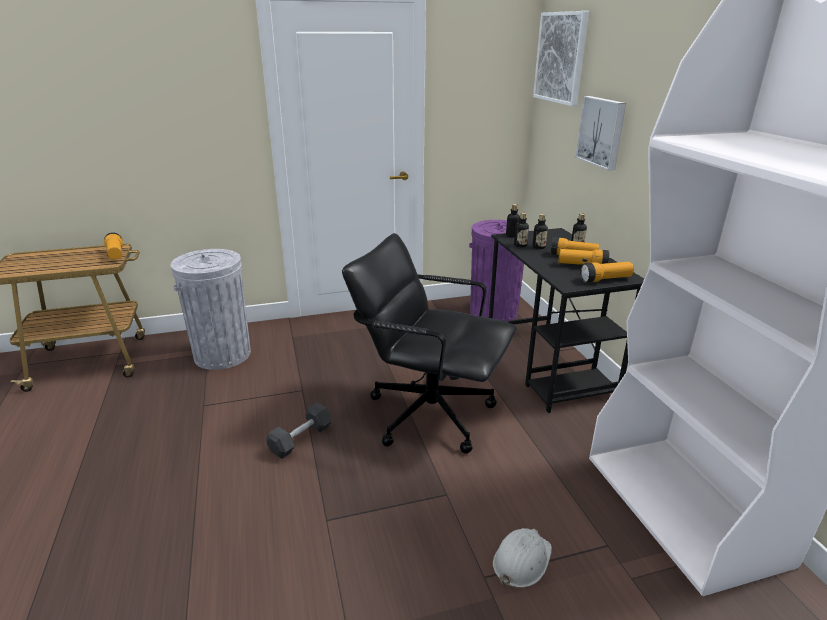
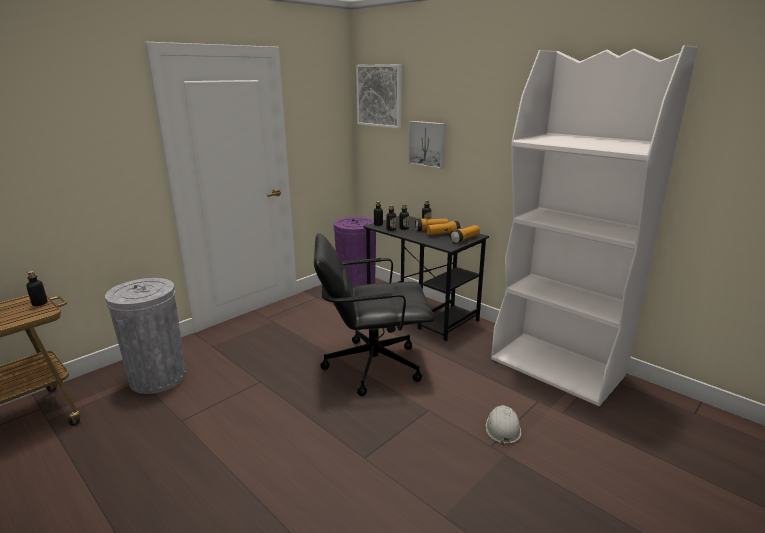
camera: 30 degrees left, 5 degrees down
(115, 254) = (40, 303): flashlight -> bottle
(301, 439) = (293, 414): black dumbbell -> none

